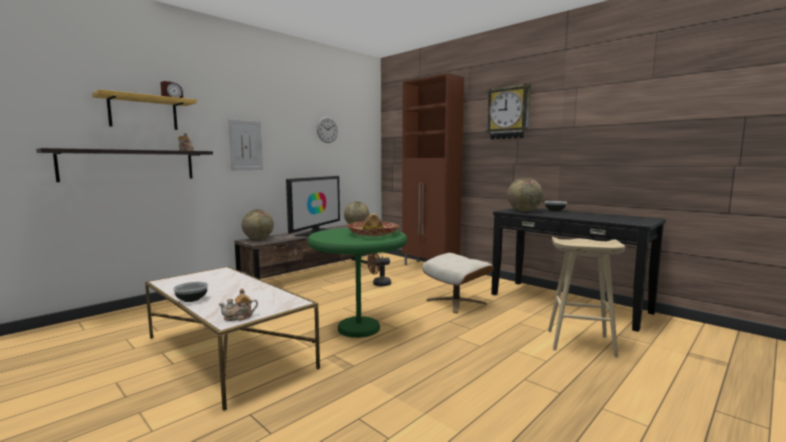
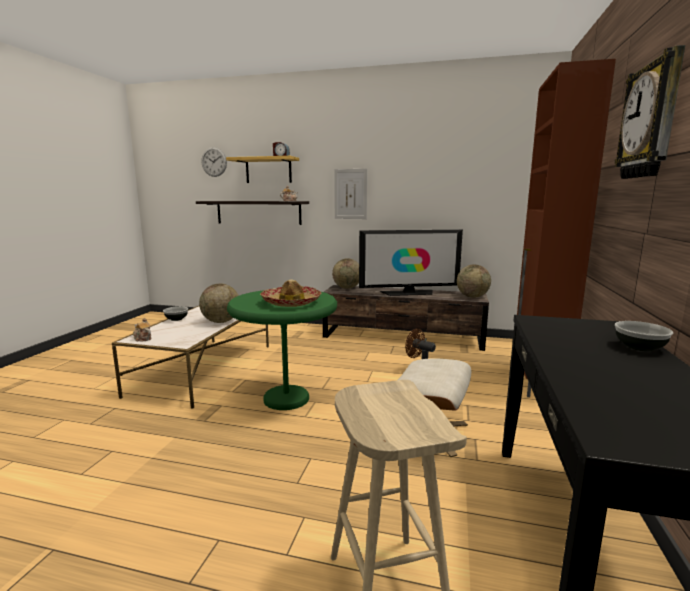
camera: 60 degrees right, 5 degrees up
(327, 129) = (455, 171): wall clock -> wall clock (214, 162)
(524, 211) = (560, 329): globe -> globe (221, 321)

